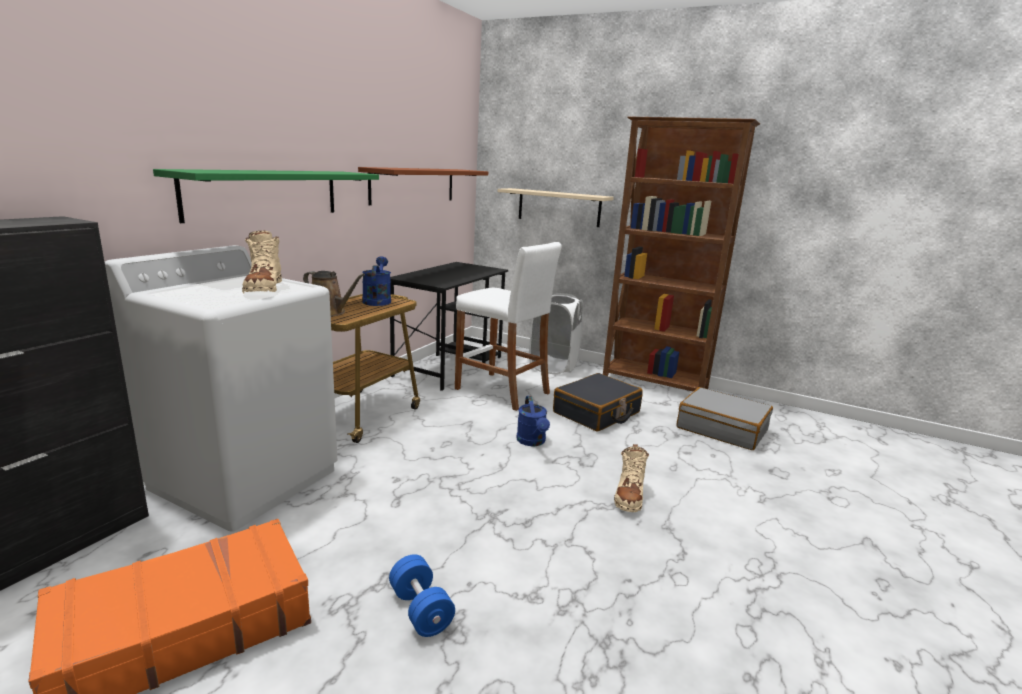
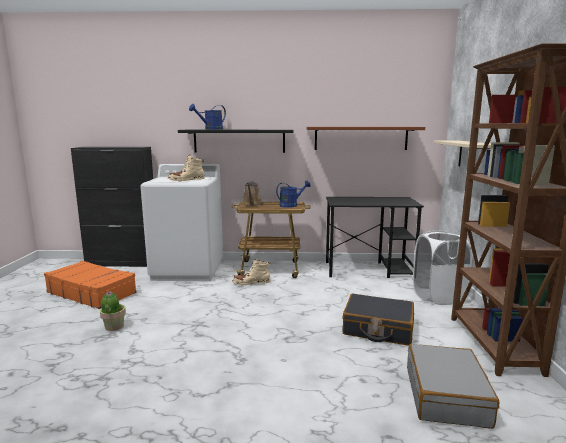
camera: 65 degrees right, 5 degrees down
(265, 194) = (239, 141): green shelf -> black shelf
(420, 610) = (114, 327): blue dumbbell -> potted plant
(502, 391) = (358, 291): white stool -> none
(532, 442) = (297, 316): blue watering can -> blue watering can (210, 129)
(629, 496) = (259, 363): beige boot -> beige boot (251, 283)

